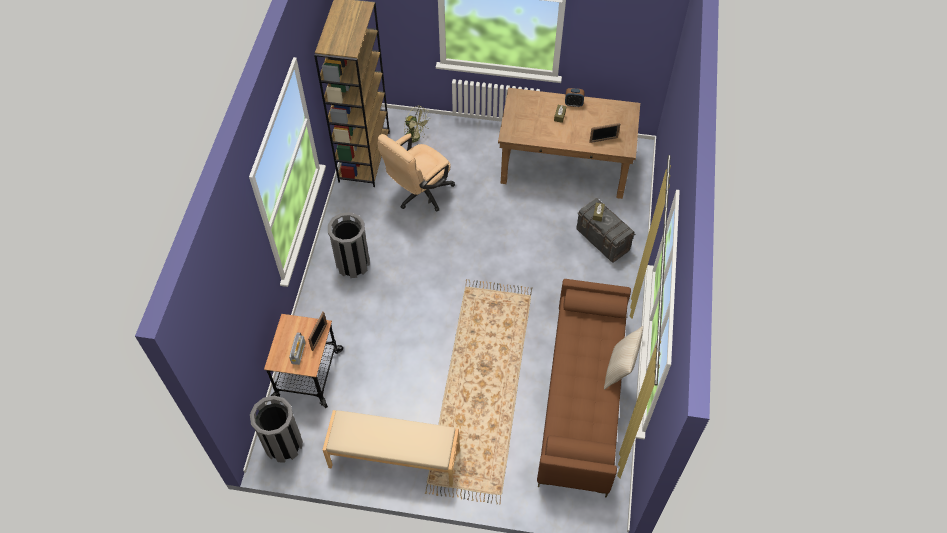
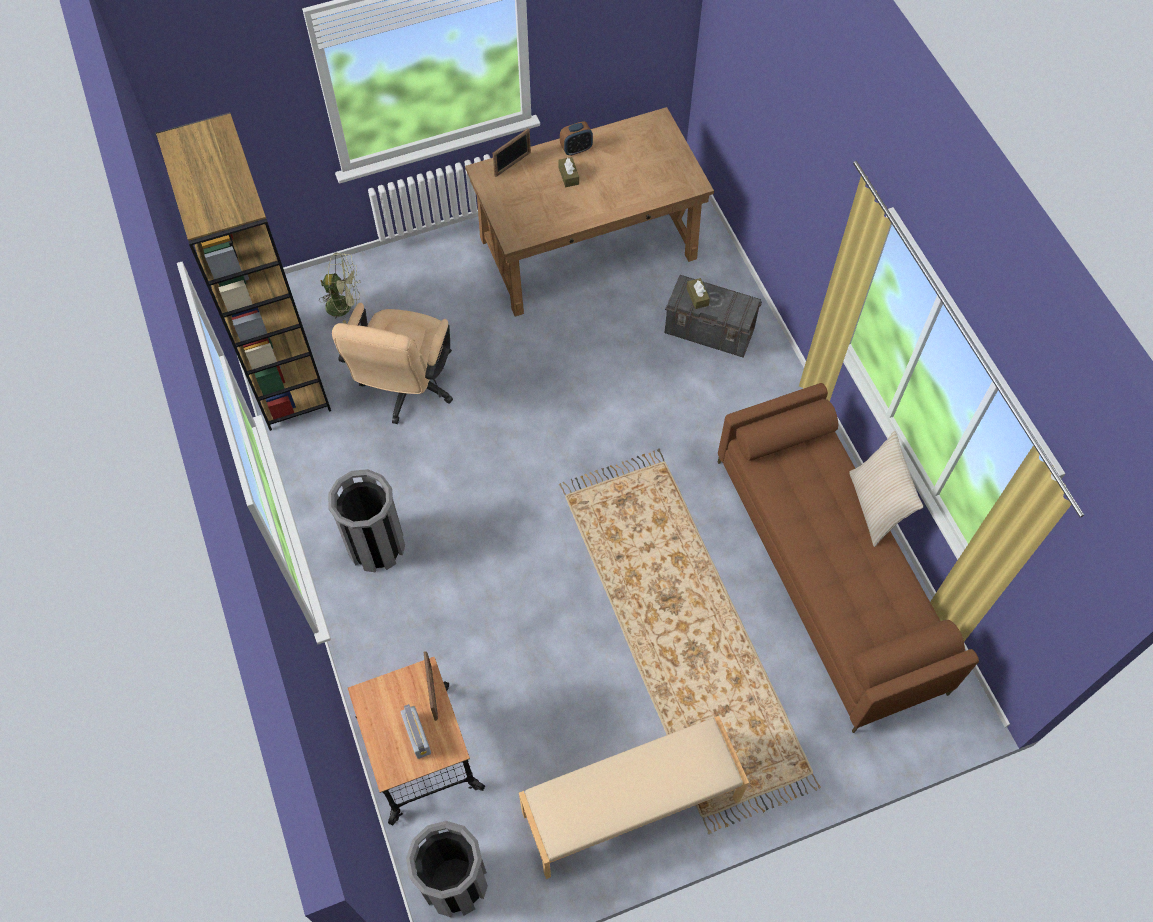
camera: 30 degrees left, 5 degrees up
(603, 140) = (653, 184): picture frame -> picture frame (512, 164)

